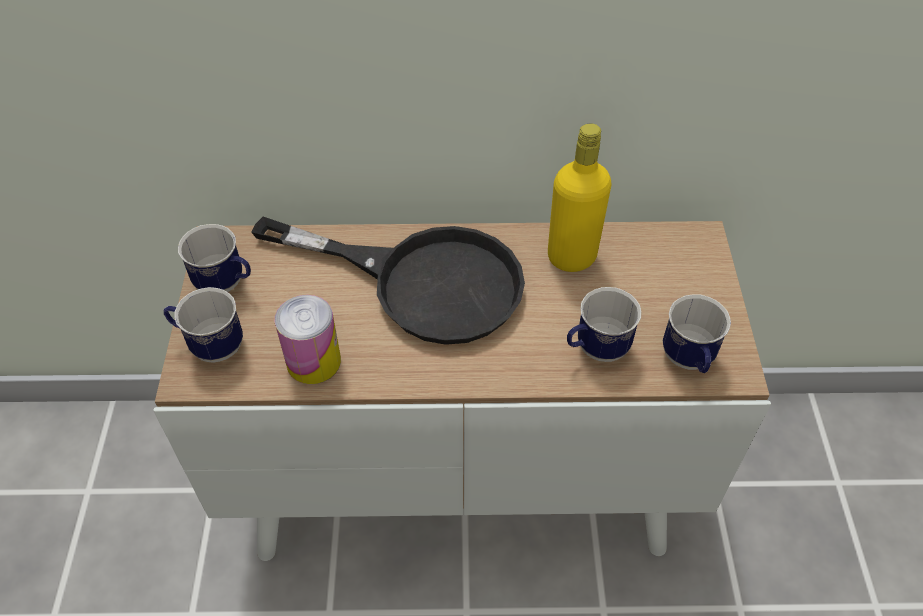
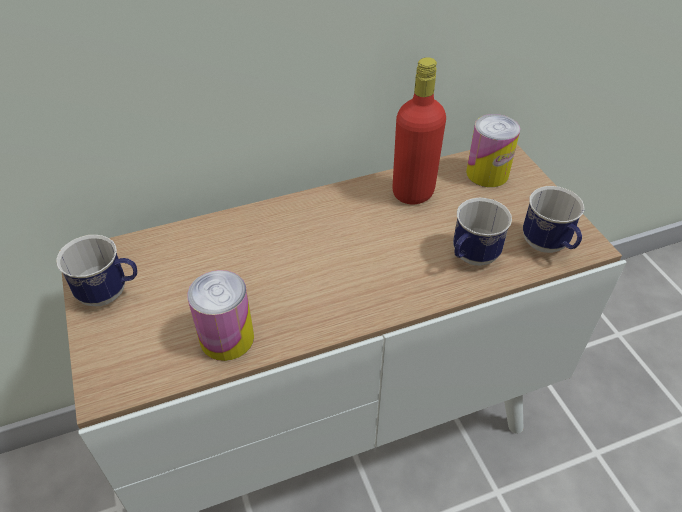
camera: 20 degrees left, 5 degrees down
(210, 345) = (116, 353): mug -> none
(422, 282) = (296, 243): black frying pan -> none
(571, 257) = (413, 192): yellow bottle -> red bottle
(667, 256) = (487, 173): none -> can

